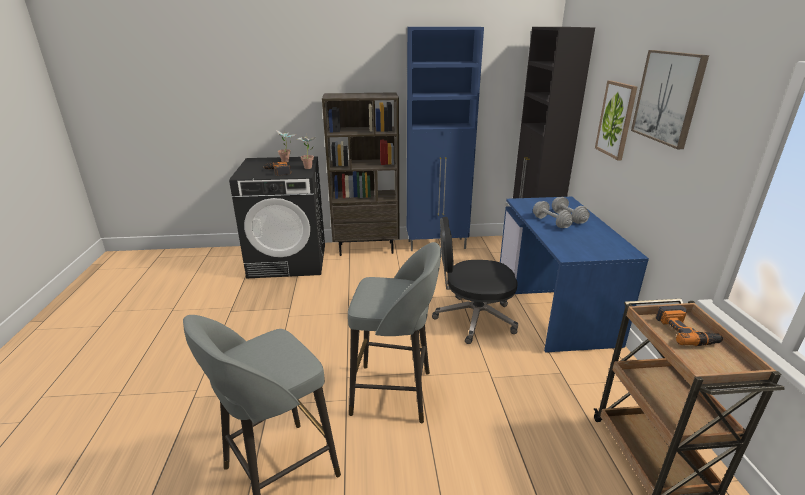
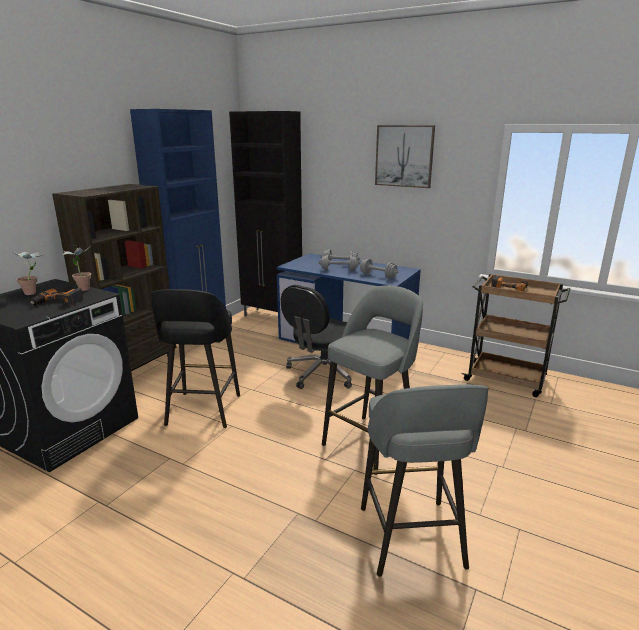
camera: 55 degrees left, 5 degrees down
(353, 293) = (202, 411): none -> black stool
(572, 244) = (378, 276): none -> grey dumbbell
(616, 119) = (349, 180): picture -> none

